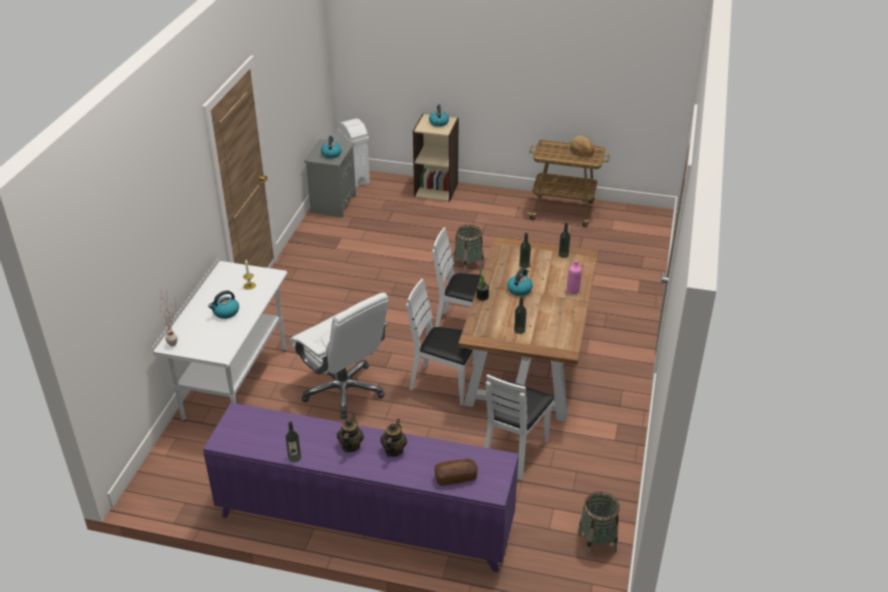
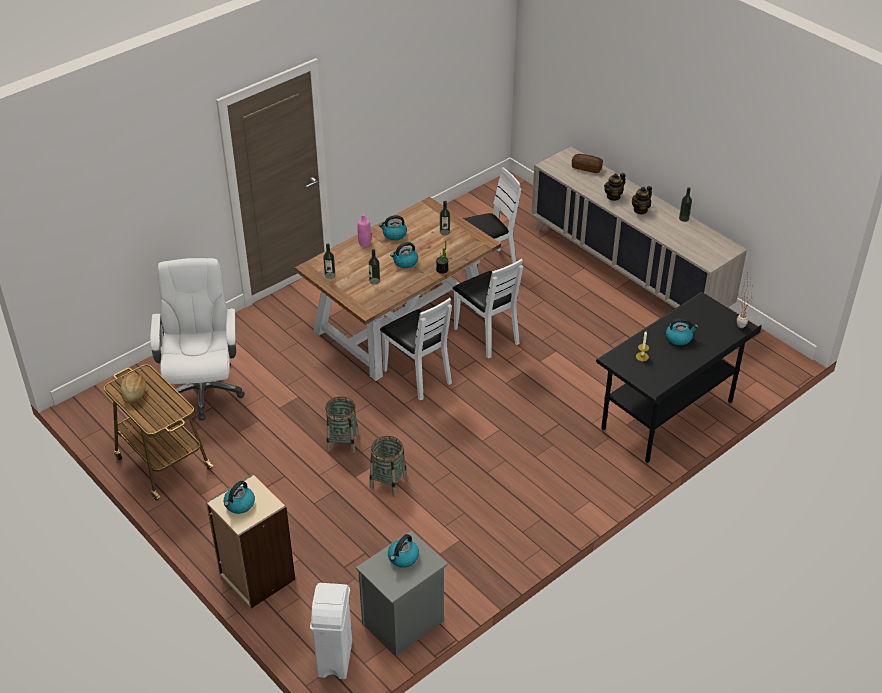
camera: 145 degrees left, 5 degrees up
(235, 384) = (667, 417): white desk -> black desk
(344, 390) = (574, 368): white office chair -> white office chair (203, 389)
(365, 523) = (628, 270): purple cabinet -> beige cabinet
(559, 308) = (394, 235): none -> kettle
(597, 542) = (488, 201): basket -> basket (388, 482)

